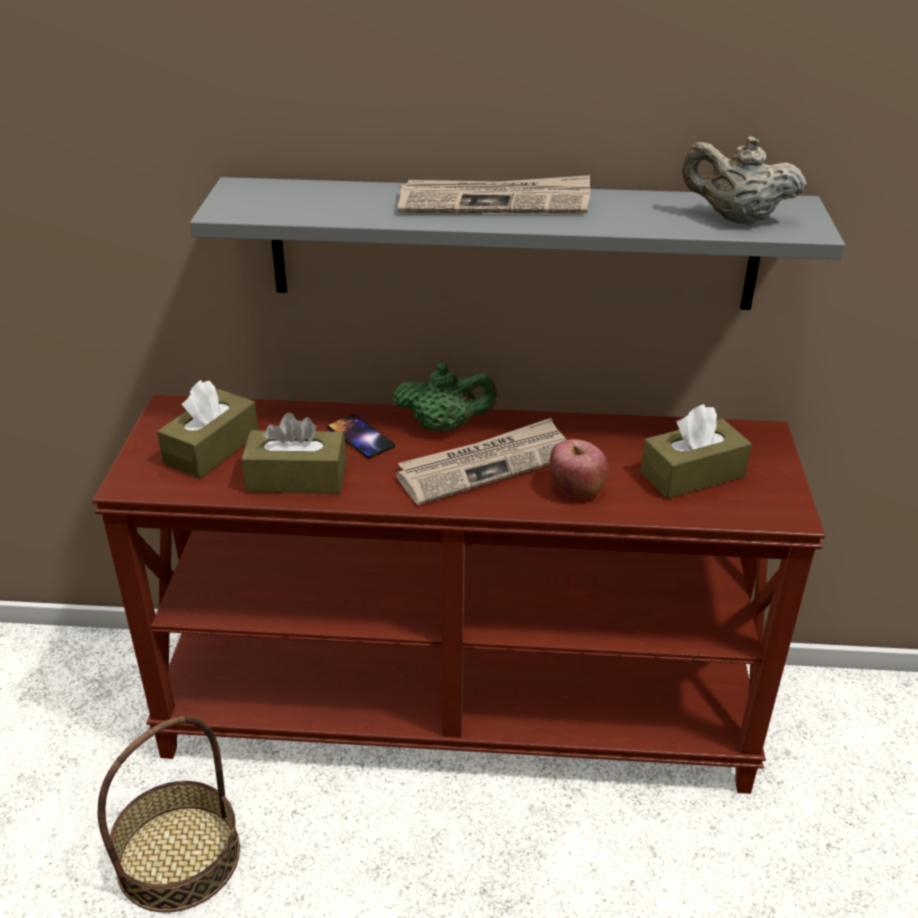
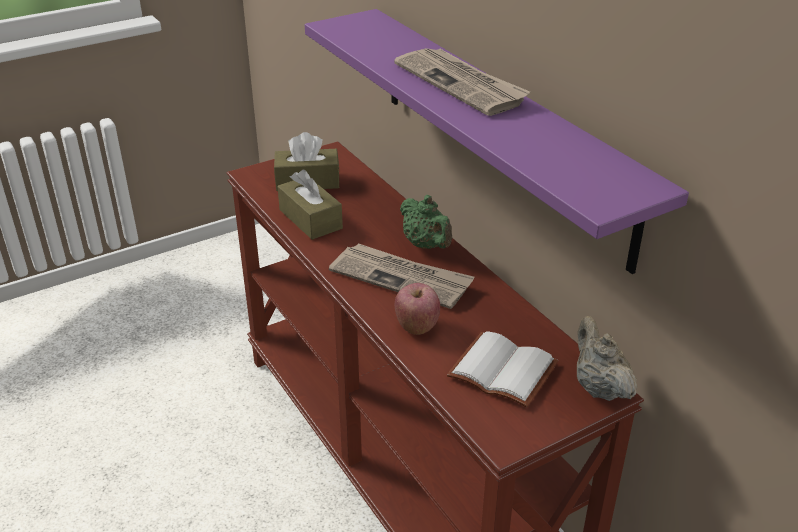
camera: 55 degrees right, 0 degrees up
(178, 856) = (198, 409): basket -> none
(360, 437) = (377, 221): phone -> none
(513, 244) = (499, 129): grey shelf -> purple shelf
(692, 474) = (500, 372): brown tissue box -> white book
(736, 219) = (573, 169): beige teapot -> beige teapot (599, 387)

